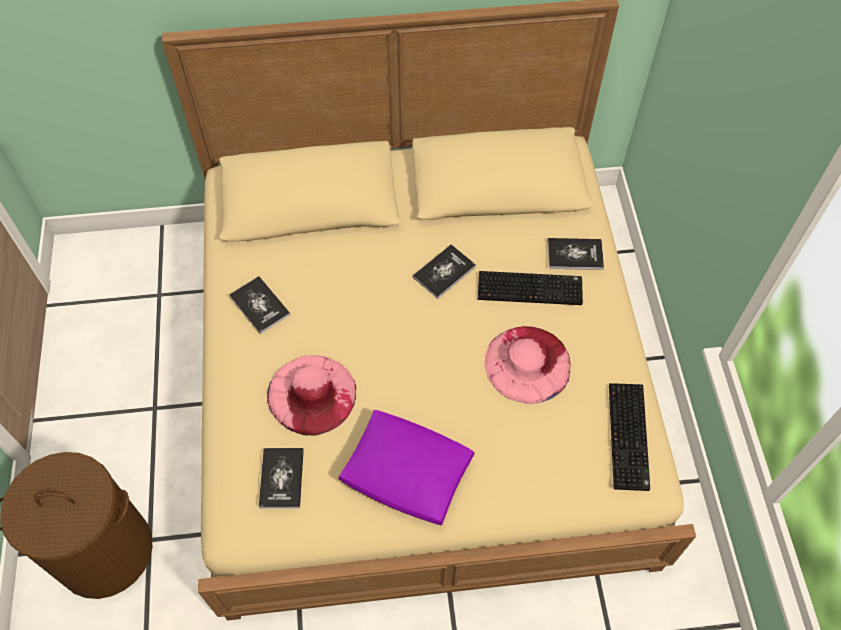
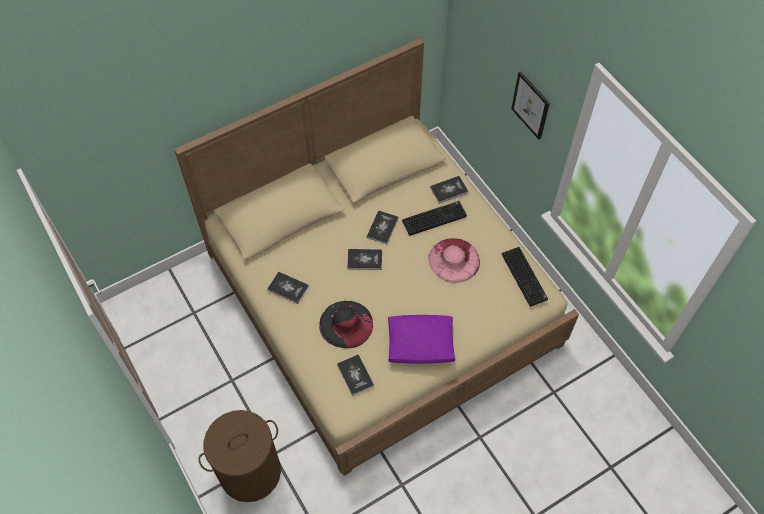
camera: 25 degrees left, 0 degrees up
(312, 394) = (346, 324): pink hat -> black hat
(392, 309) = (364, 259): none -> book
(745, 152) = (530, 105): none -> picture

